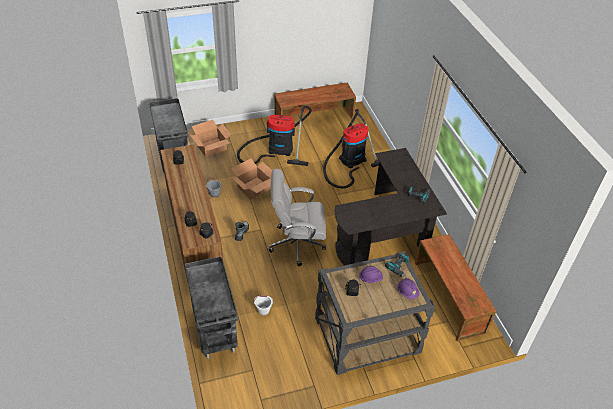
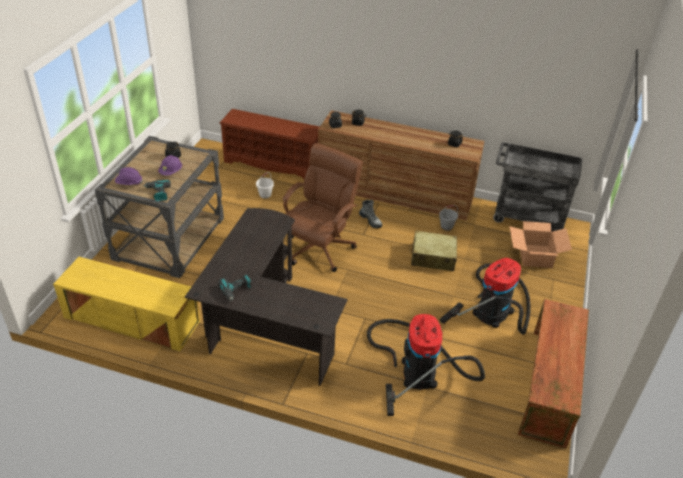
camera: 125 degrees right, 5 degrees down
(215, 333) = (273, 164): black cart -> brown shoe rack
(254, 188) = (432, 257): cardboard box -> beige suitcase
(297, 243) = (319, 249): grey office chair -> brown office chair
(450, 297) = (130, 320): brown bench -> yellow bench

